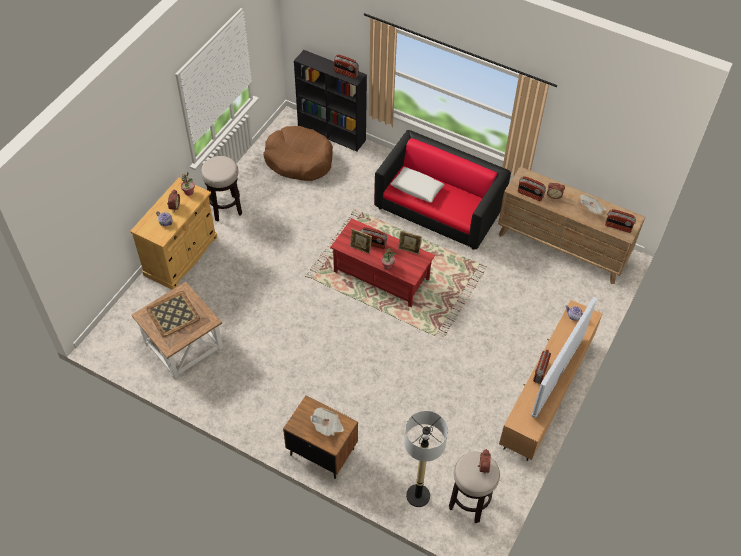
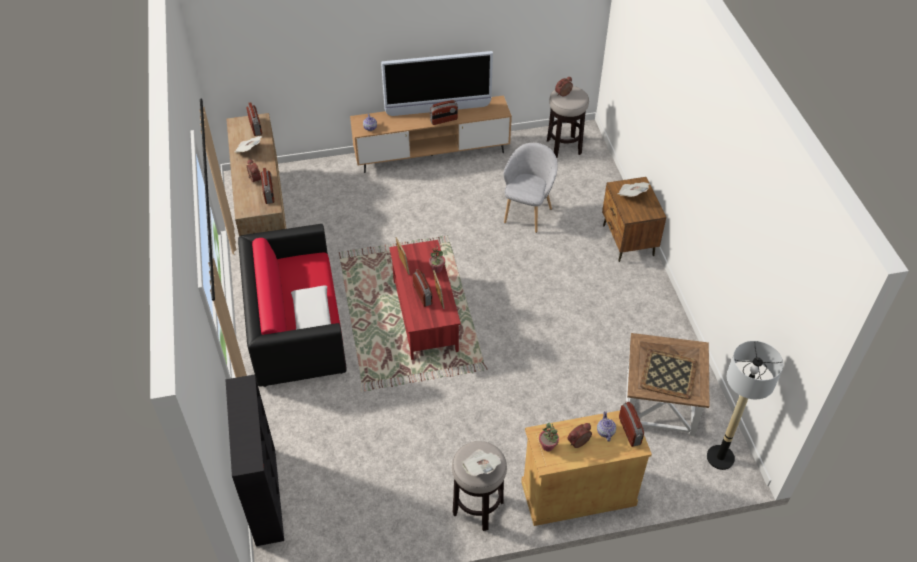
camera: 130 degrees left, 5 degrees down
(215, 165) = (480, 467): none -> newspaper
(299, 160) = (339, 495): brown dog bed -> none
(346, 73) = (241, 399): radio -> radio (630, 431)
(416, 408) = (527, 213): none -> grey armchair
(418, 495) = (592, 173): floor lamp -> floor lamp (720, 458)

